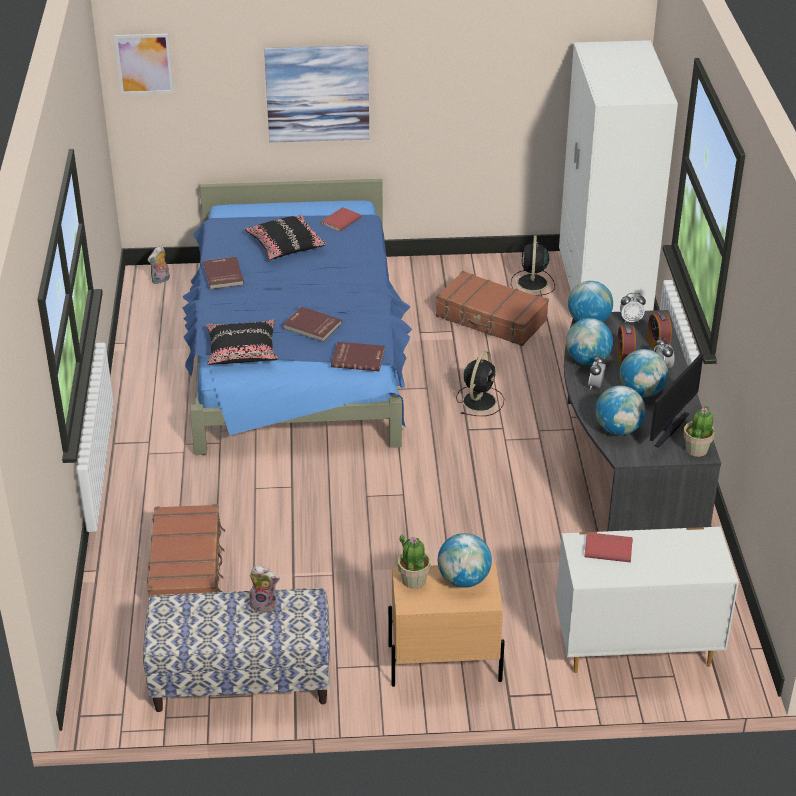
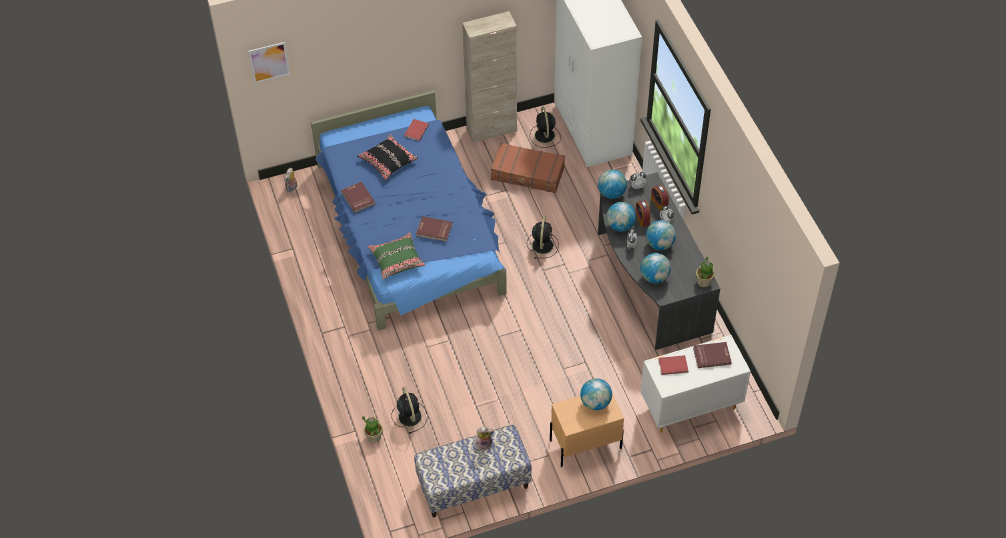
camera: 15 degrees left, 15 degrees up
(187, 568) = (409, 416): brown suitcase -> black fan
(242, 350) = (397, 260): black pillow -> green pillow
(317, 93) = (387, 52): picture -> none
(358, 358) = (473, 249): red book -> red book (711, 355)
(414, 580) = (567, 410): potted plant -> potted plant (374, 436)
(460, 265) = (491, 130): none -> beige cabinet
(670, 429) = (684, 269): monitor -> none

